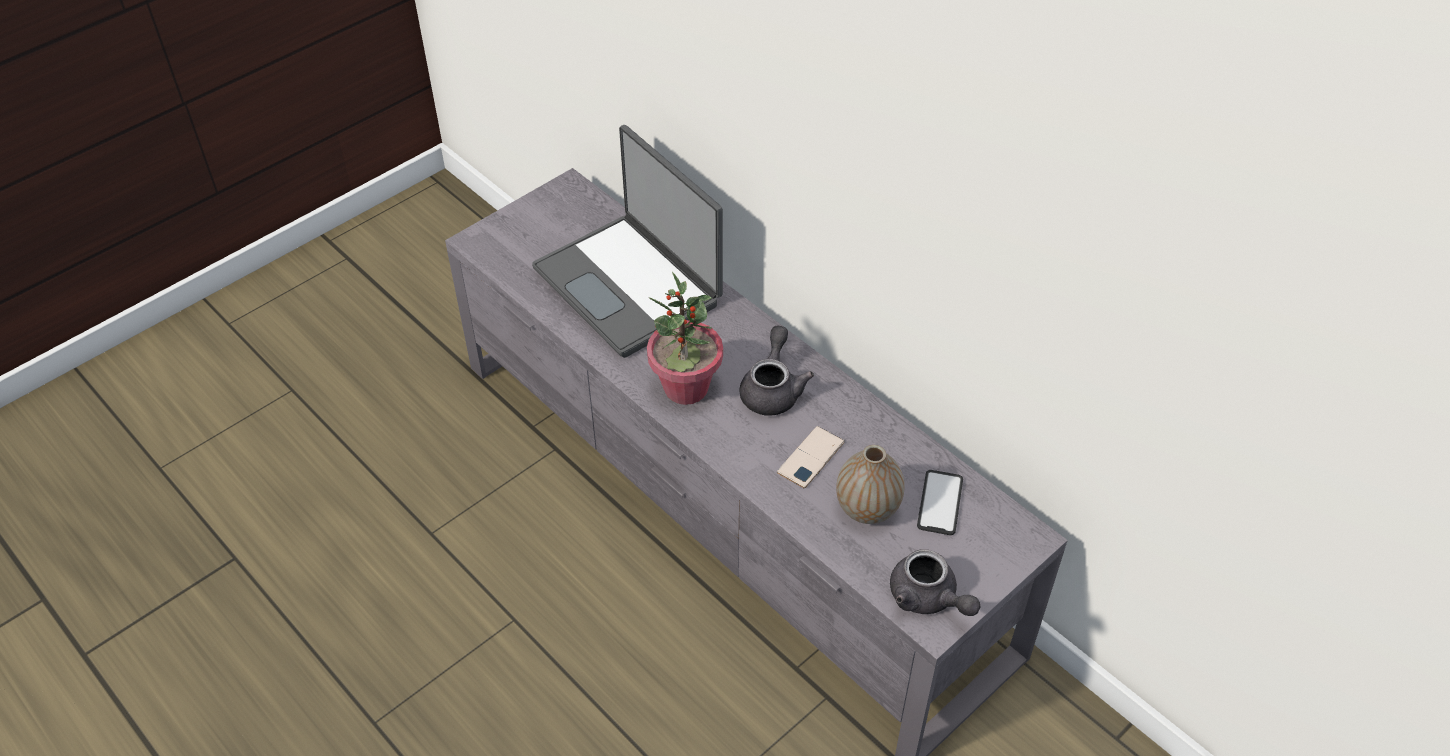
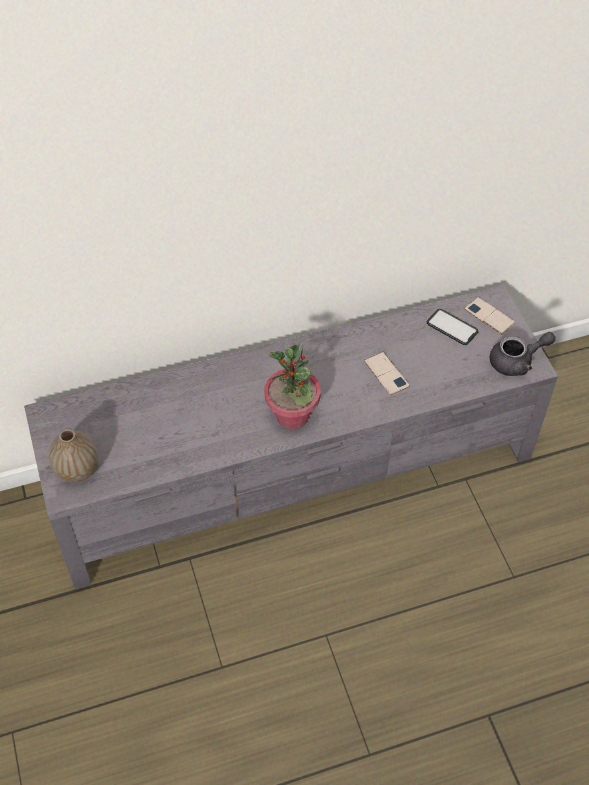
camera: 65 degrees left, 5 degrees up
(630, 285) = (176, 413): laptop -> none
(772, 389) = (319, 370): grey teapot -> none
(867, 508) = (439, 362): vase -> vase (77, 470)
(992, 540) = (489, 316): none -> phone

